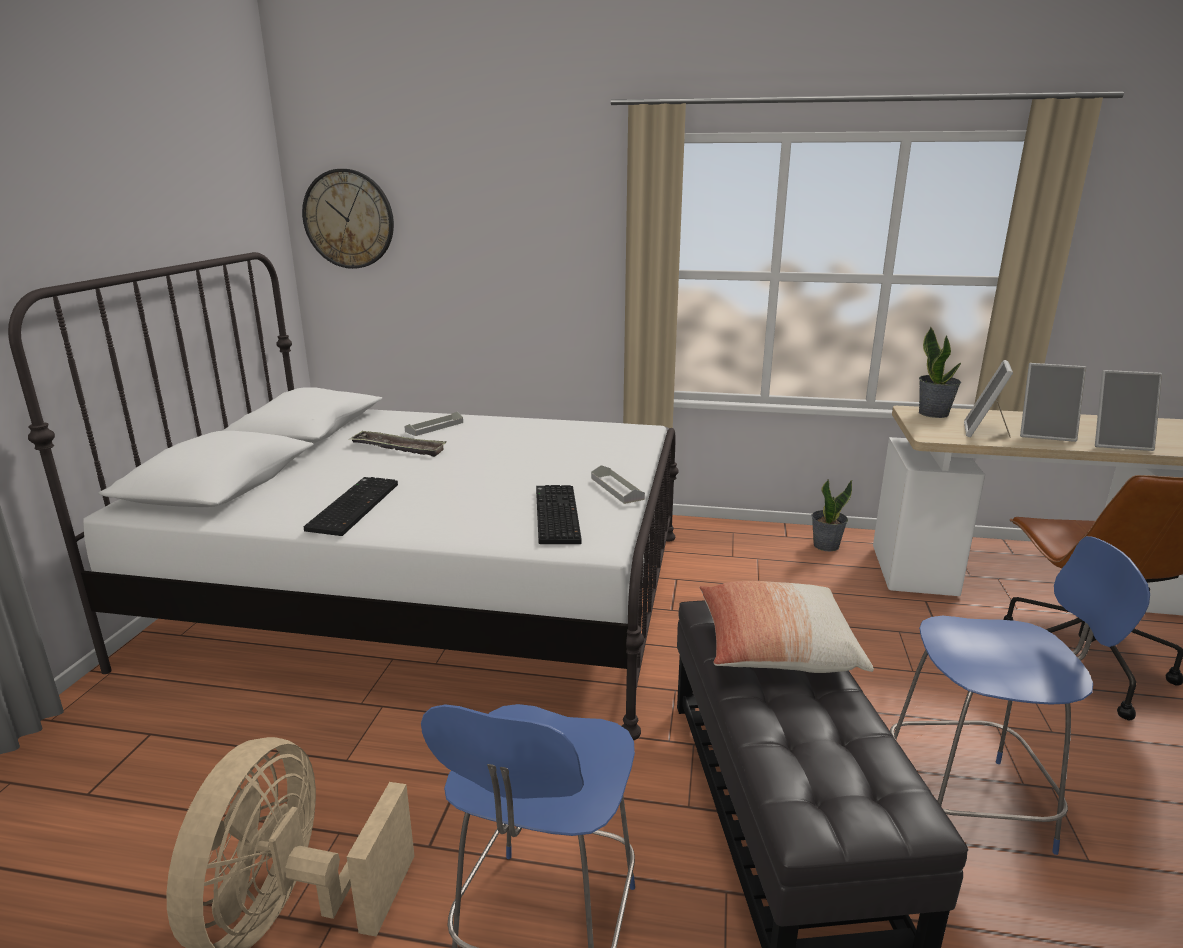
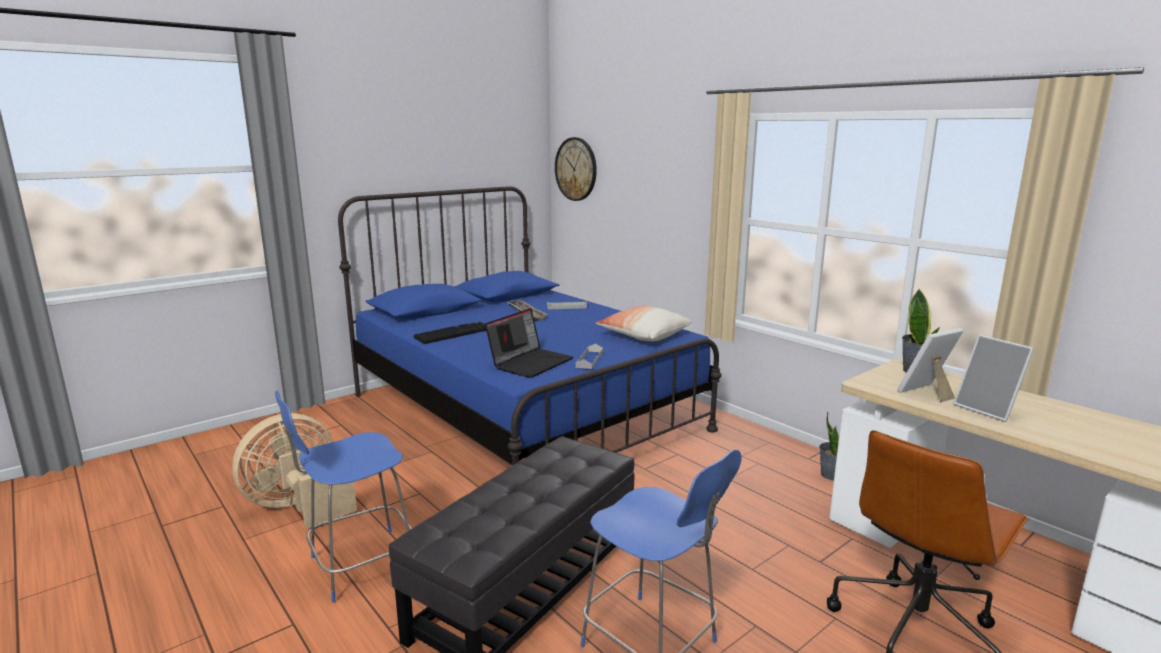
camera: 40 degrees right, 5 degrees down
(429, 595) = (524, 412): white bed -> blue bed
(554, 515) = (531, 362): keyboard -> laptop
(775, 649) = (559, 473): pillow -> pillow (643, 336)
(1117, 443) = (1053, 435): picture frame -> none

